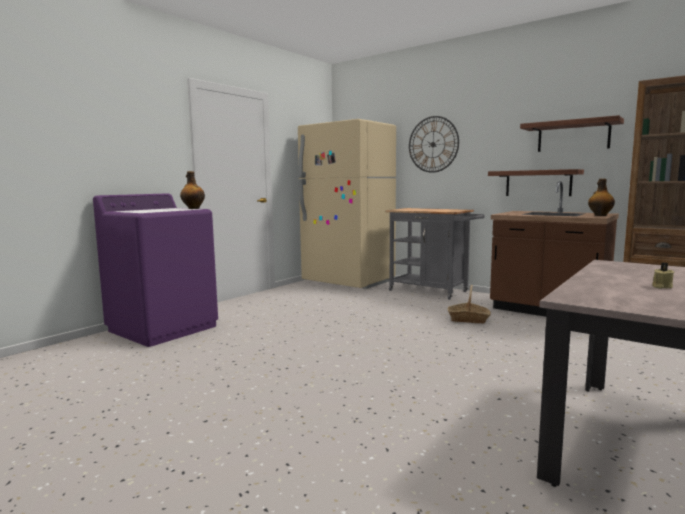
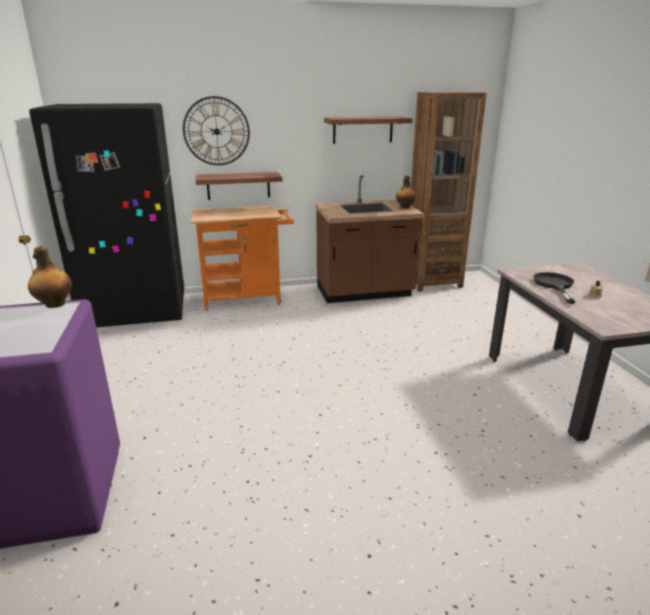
camera: 50 degrees left, 15 degrees up
(348, 282) = (136, 312): beige fridge -> black fridge
(432, 291) = (247, 298): grey cart -> orange cart
(468, 319) = (333, 324): basket -> none
(538, 183) = (334, 174): shelf -> shelf (238, 185)
(627, 274) = (554, 285): none -> black frying pan

